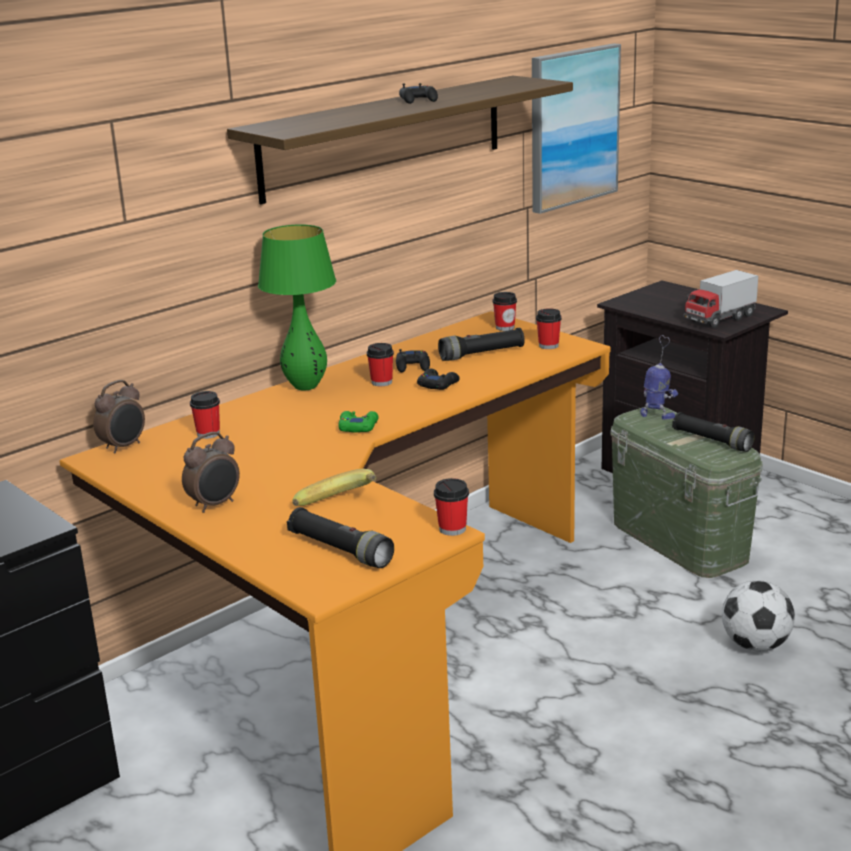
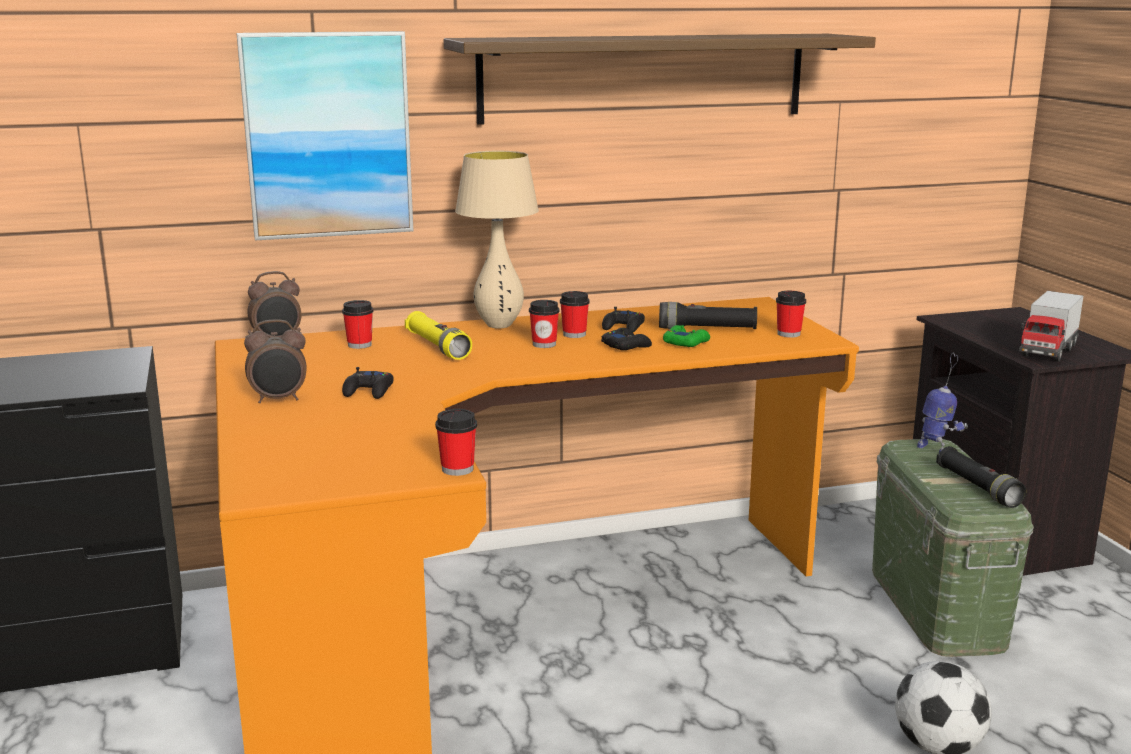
camera: 25 degrees right, 5 degrees down
(282, 420) = (437, 347): none -> yellow flashlight
(306, 387) = (499, 325): green table lamp -> beige table lamp
(340, 507) = (382, 426): banana -> none
(340, 550) = (326, 462): black flashlight -> none
(358, 427) = (498, 365): green game controller -> green game controller (685, 343)
(418, 100) = (674, 36): black game controller -> black game controller (369, 391)
(505, 327) = (763, 312): cup -> cup (544, 344)
(573, 127) = (911, 106): picture -> picture (327, 135)
(719, 319) = (1047, 351): toy truck -> toy truck turned 45 degrees counterclockwise

